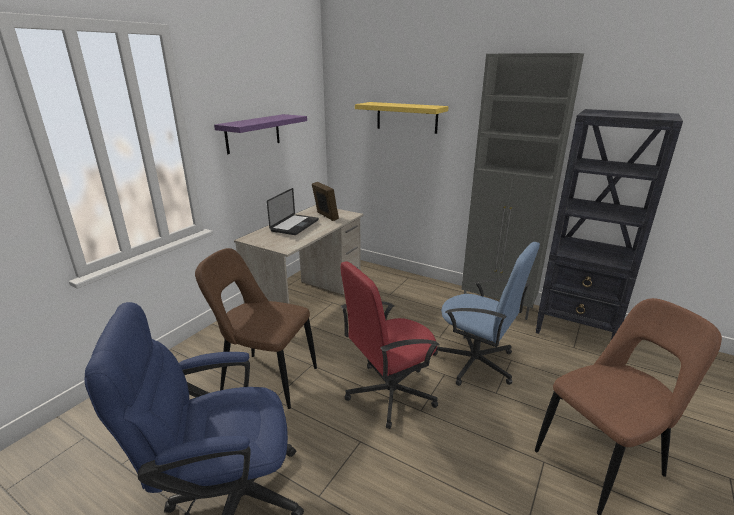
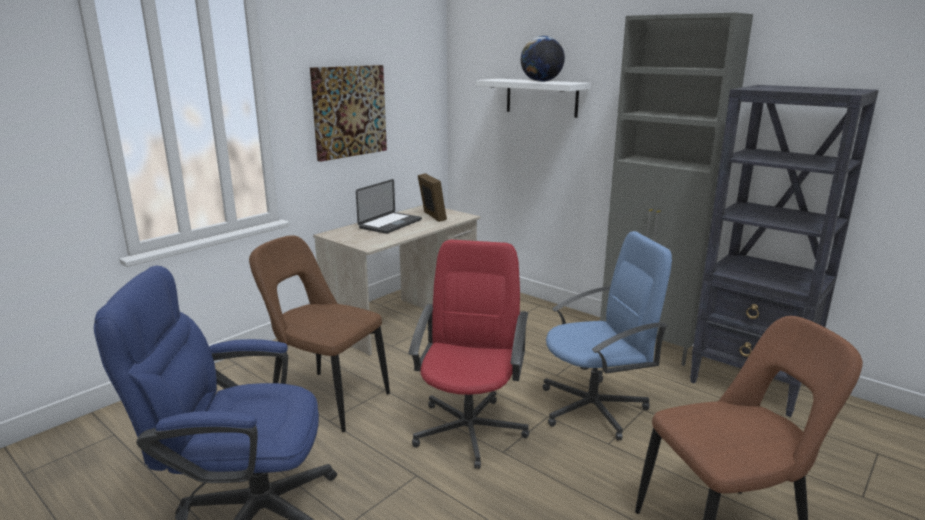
camera: 10 degrees right, 5 degrees down
(253, 133) = (349, 111): purple shelf -> picture
(389, 393) = (470, 429): red office chair -> red office chair turned 120 degrees clockwise
(406, 117) = (541, 97): yellow shelf -> white shelf
(409, 105) = (541, 81): none -> globe
(476, 363) = (594, 408): blue office chair -> blue office chair turned 60 degrees counterclockwise

